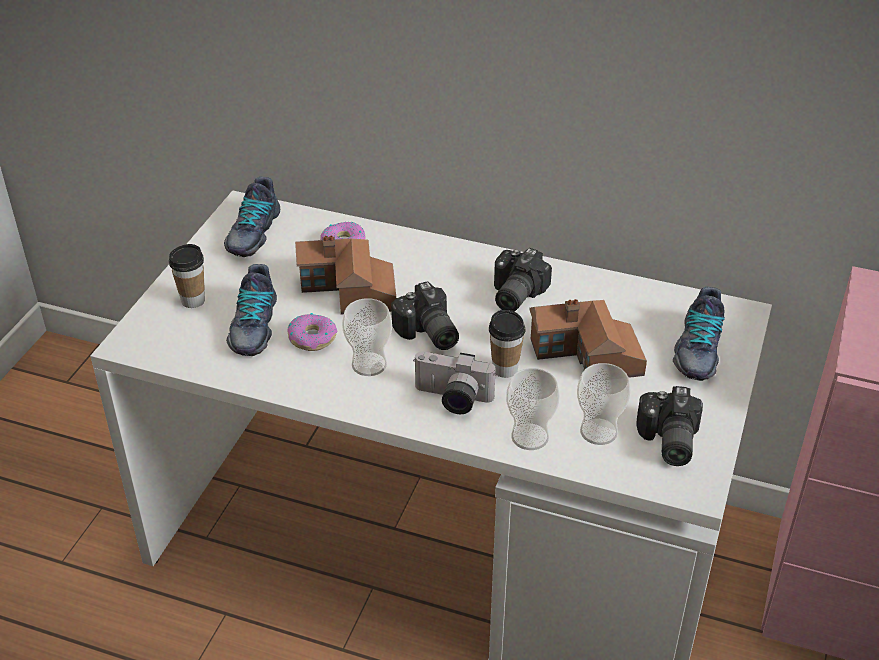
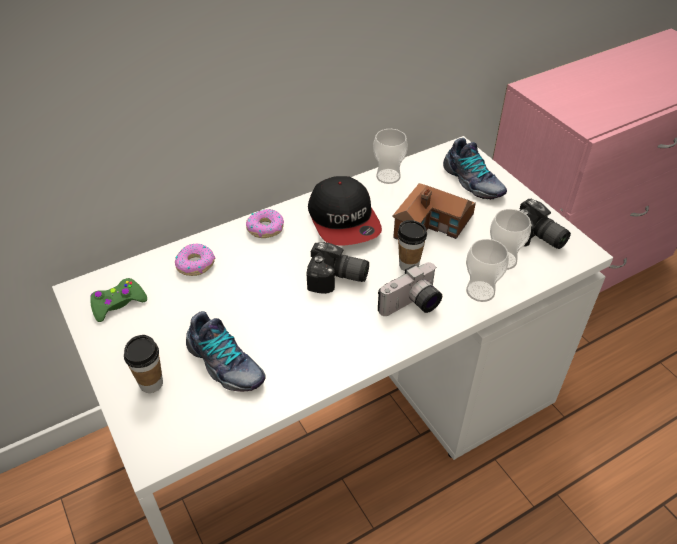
camera: 50 degrees left, 5 degrees up
(252, 233) = (118, 304): shoe -> green game controller
(312, 338) = (275, 338): donut -> donut (265, 228)
(348, 291) = (249, 291): toy house -> none
(369, 364) = (336, 325): cup -> cup (388, 176)
(513, 294) = (344, 220): camera -> cap

